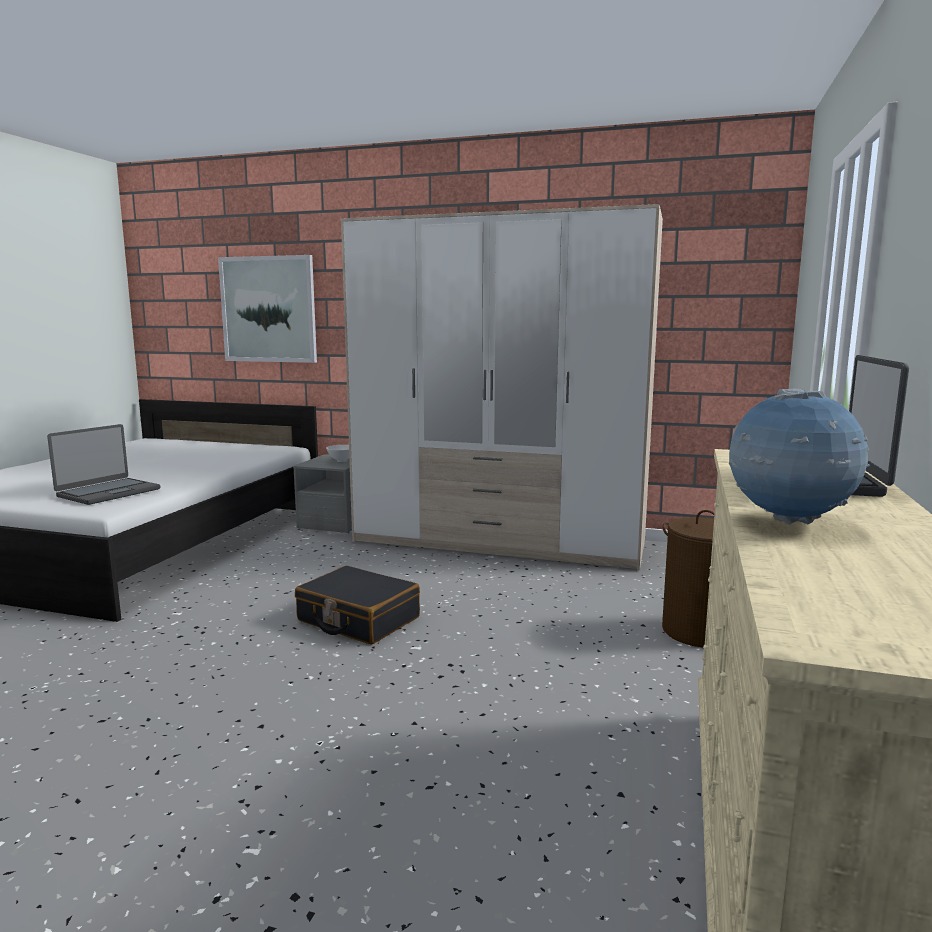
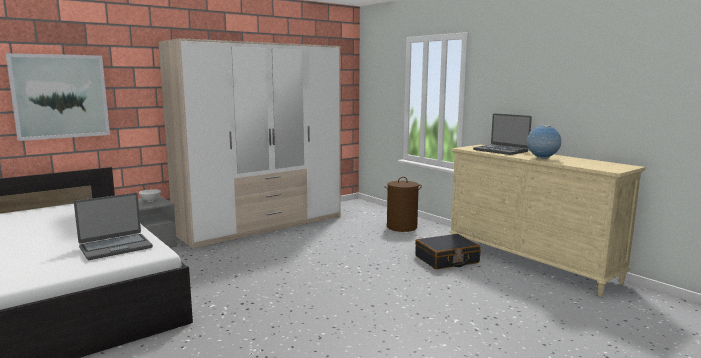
camera: 55 degrees left, 0 degrees up
(108, 492) = (115, 247): laptop -> laptop turned 75 degrees clockwise
(358, 619) = (299, 269): black suitcase -> black suitcase (447, 260)

